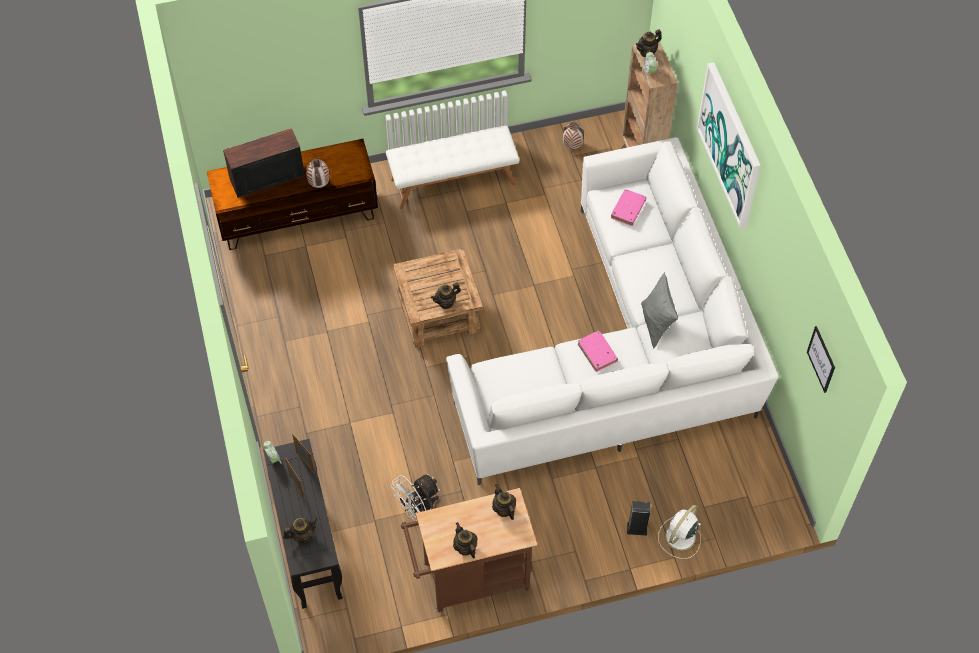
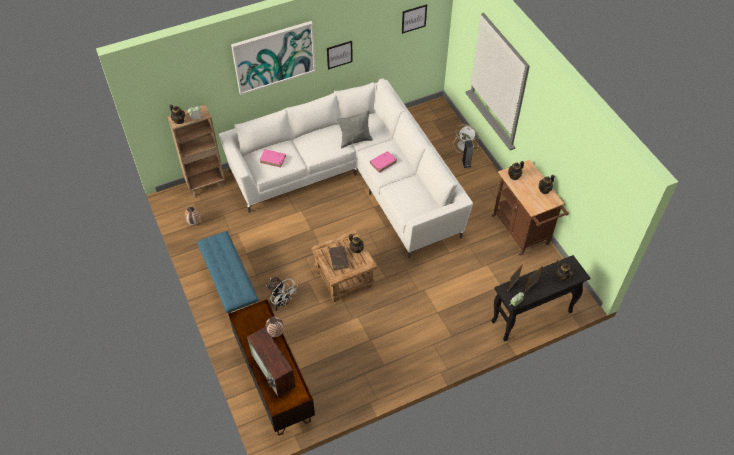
camera: 100 degrees left, 5 degrees down
(418, 510) = (488, 265): white fan -> white fan (282, 303)
(432, 278) = (338, 259): none -> brown book
(453, 181) = (230, 286): white bench -> blue bench
(764, 256) = (339, 54): none -> picture

